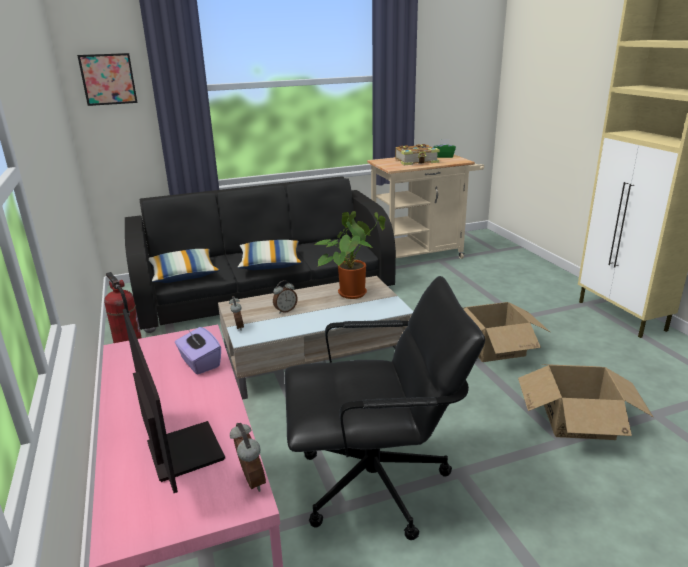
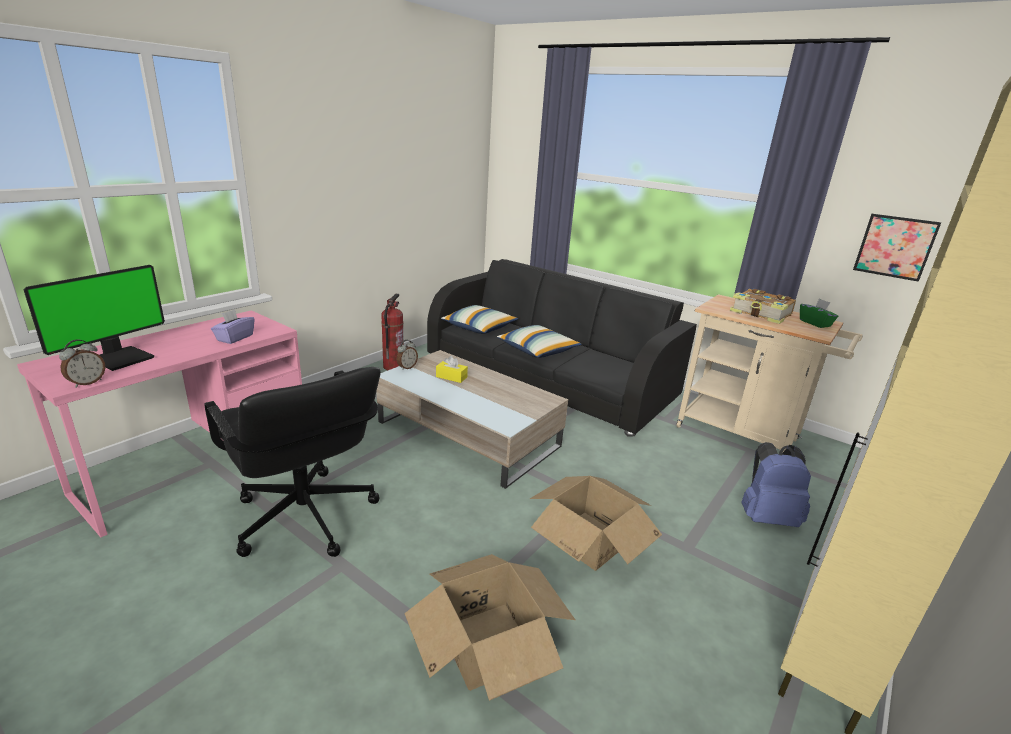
camera: 55 degrees right, 0 degrees up
(108, 79) = (517, 156): picture -> picture (895, 247)
(285, 310) = (451, 377): alarm clock -> yellow tissue box
(352, 292) = (517, 396): potted plant -> none
(506, 283) = (766, 517): none -> blue backpack

